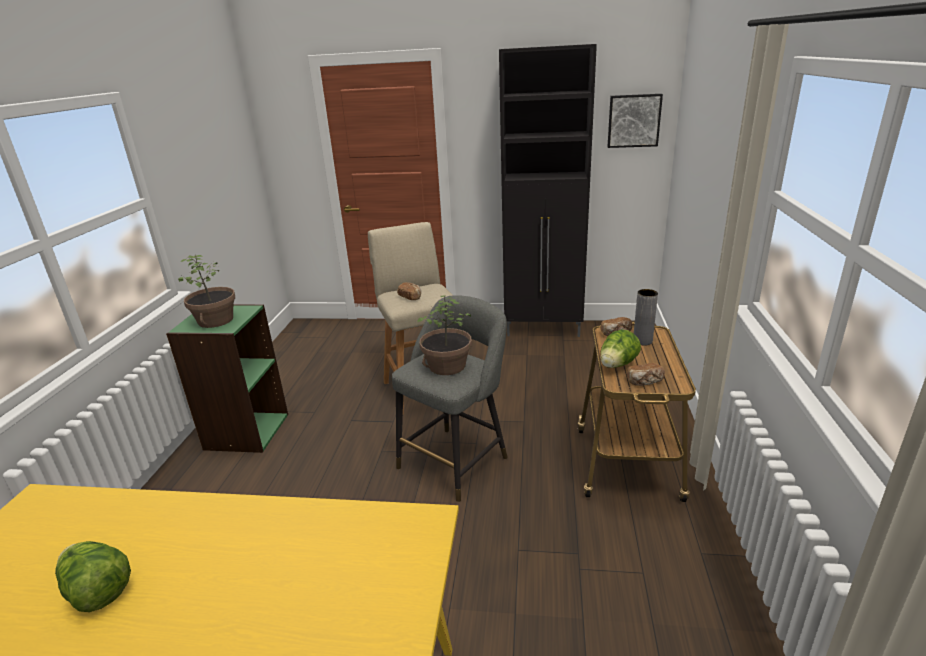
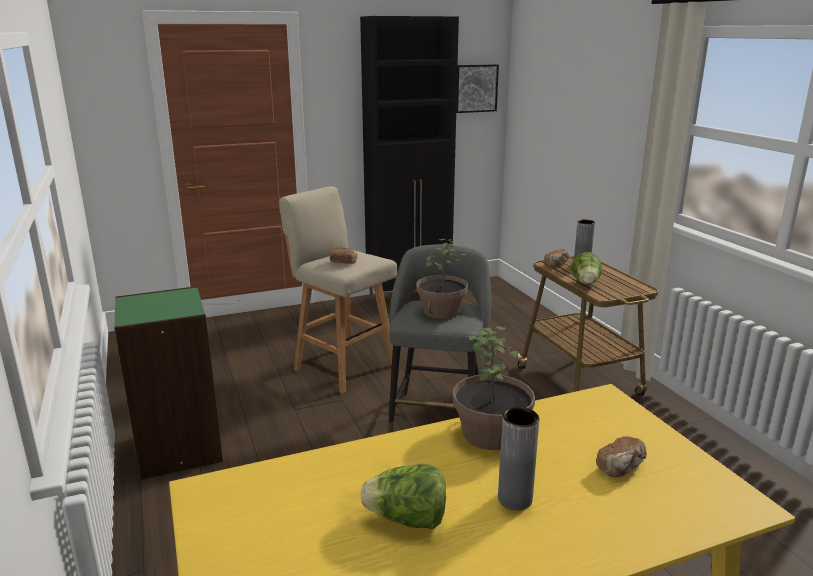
camera: 30 degrees left, 5 degrees down
(193, 609) = (515, 499): none -> grey vase
(216, 320) = (162, 307): potted plant -> potted plant (492, 433)
(645, 382) = (618, 291): bread -> bread (621, 468)

